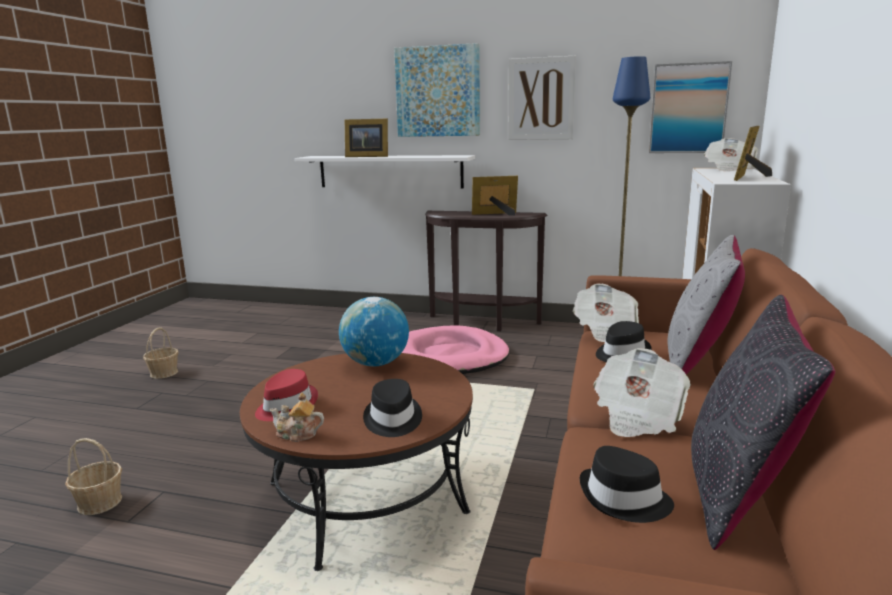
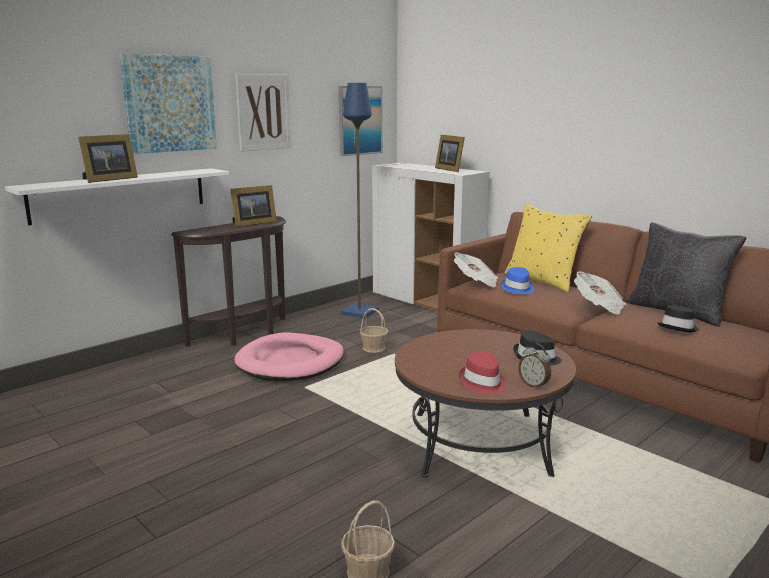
camera: 60 degrees left, 0 degrees up
(164, 373) = (68, 509): basket -> basket (374, 348)
(297, 434) = (534, 385): teapot -> alarm clock
(375, 363) = (433, 346): globe -> none
(496, 214) = (252, 223): picture frame -> picture frame turned 150 degrees counterclockwise
(621, 353) = (517, 288): black hat -> blue hat
(698, 361) = (543, 280): grey pillow -> yellow pillow
(729, 169) = (401, 164): newspaper -> none

